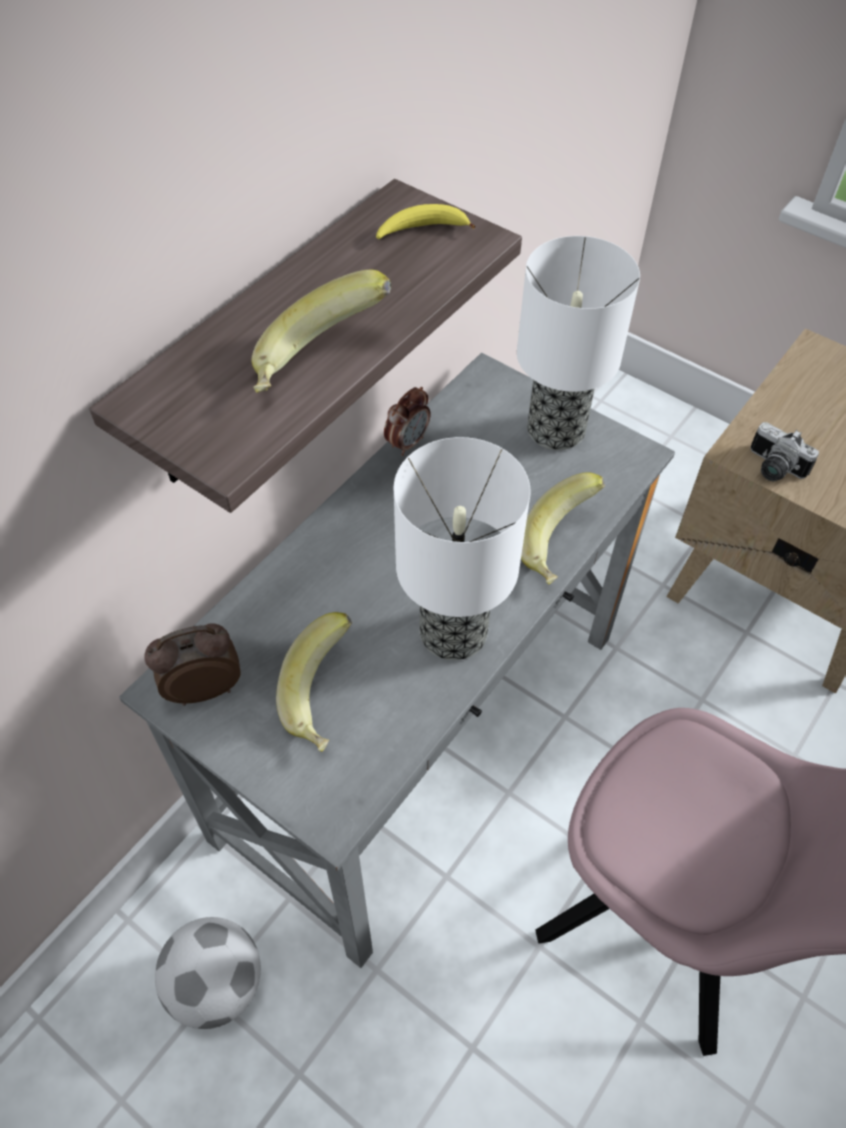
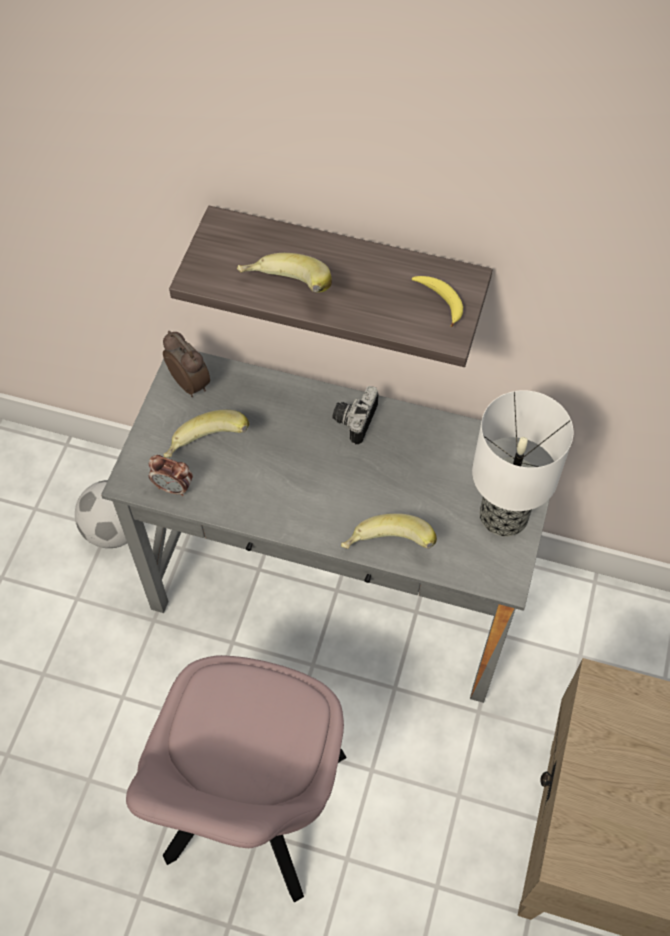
camera: 70 degrees right, 5 degrees up
(407, 443) = (439, 421): alarm clock -> alarm clock (173, 487)
(453, 633) = (284, 504): table lamp -> none
(772, 468) = (597, 717): camera -> camera (353, 419)

